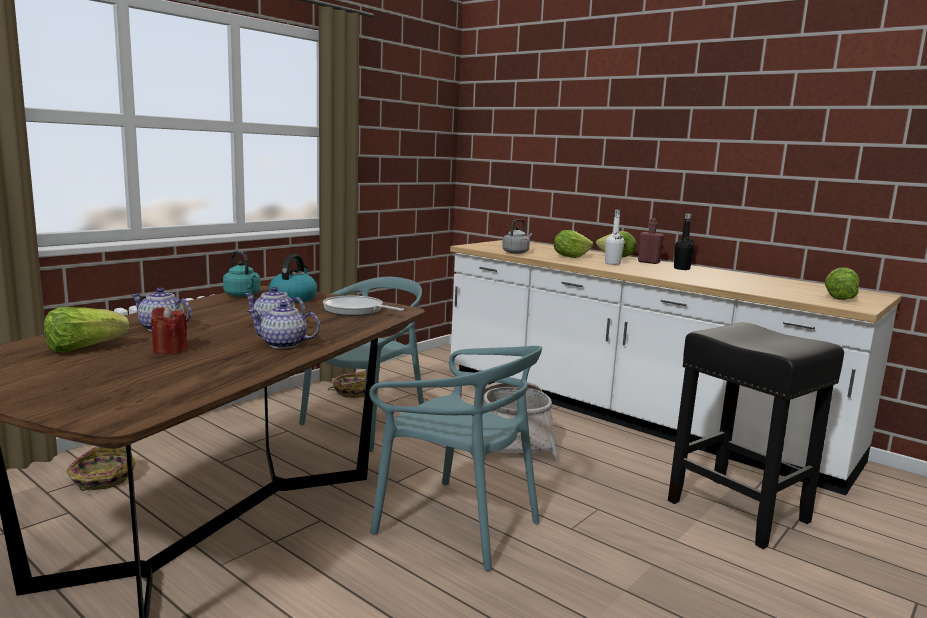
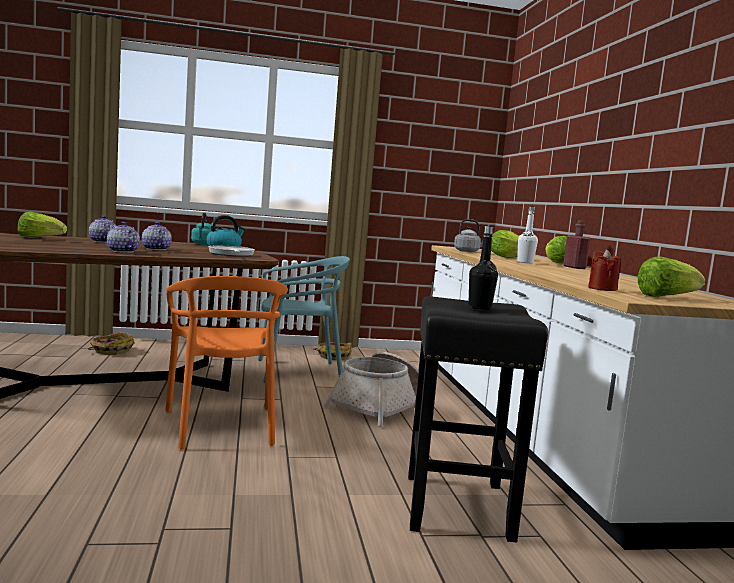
camera: 40 degrees right, 5 degrees down
(169, 350) = (67, 244): red candle -> red candle (602, 289)
(457, 524) = (222, 426): turquoise chair -> orange chair
(681, 269) = (586, 272): black bottle -> black bottle (479, 307)

